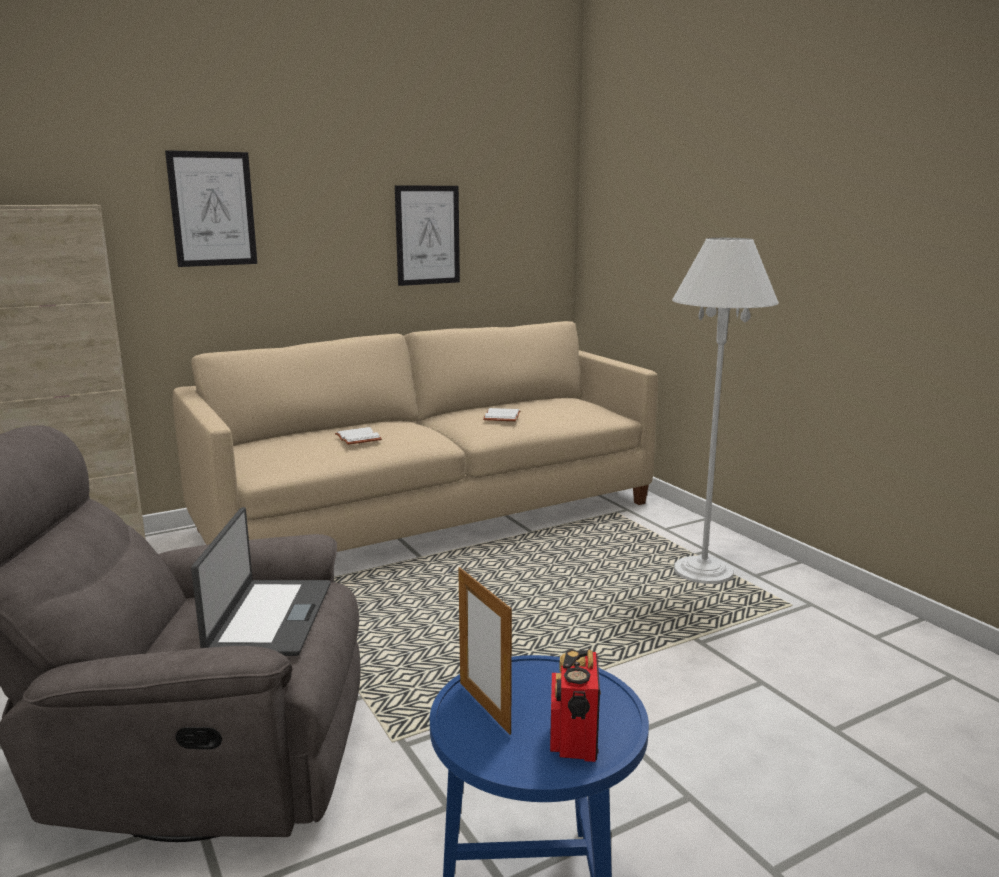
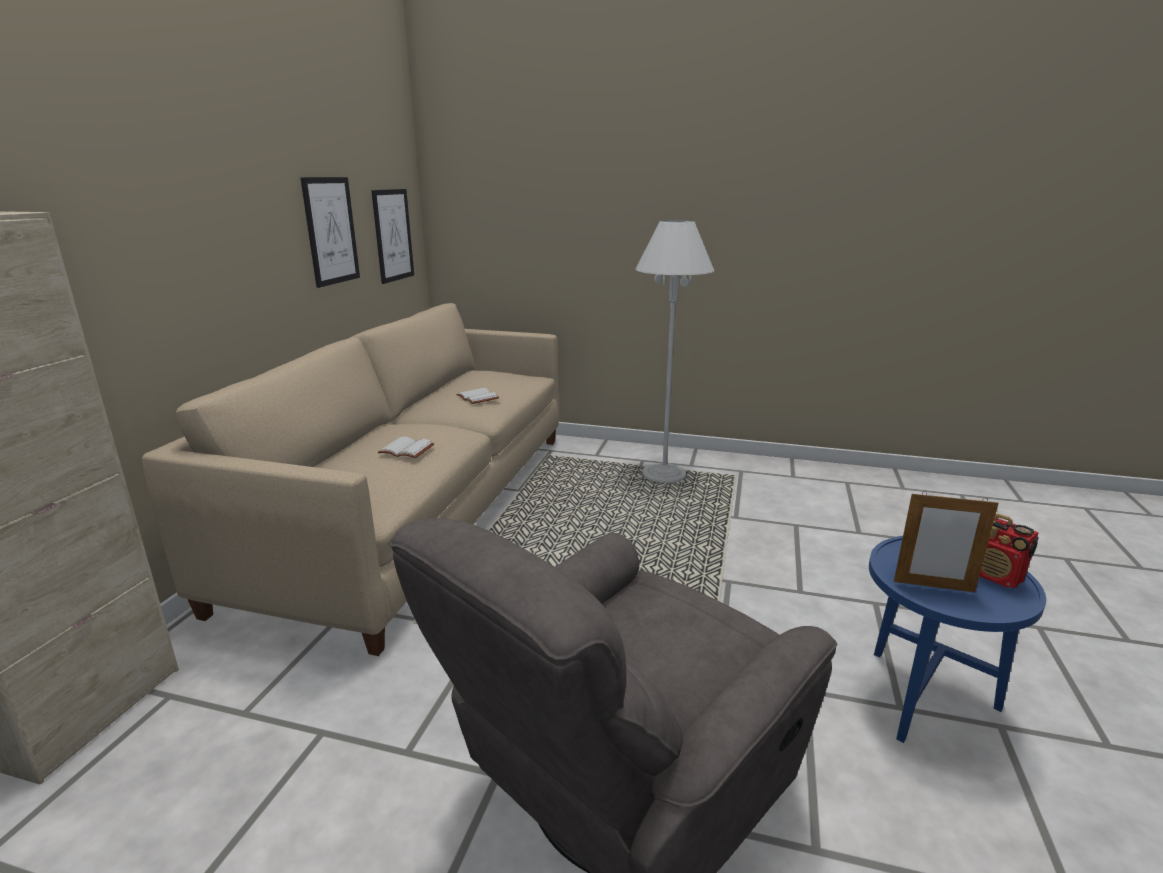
camera: 45 degrees left, 5 degrees up
(212, 209) = (135, 211): picture -> picture (393, 235)
(268, 617) = (682, 618): laptop -> none

